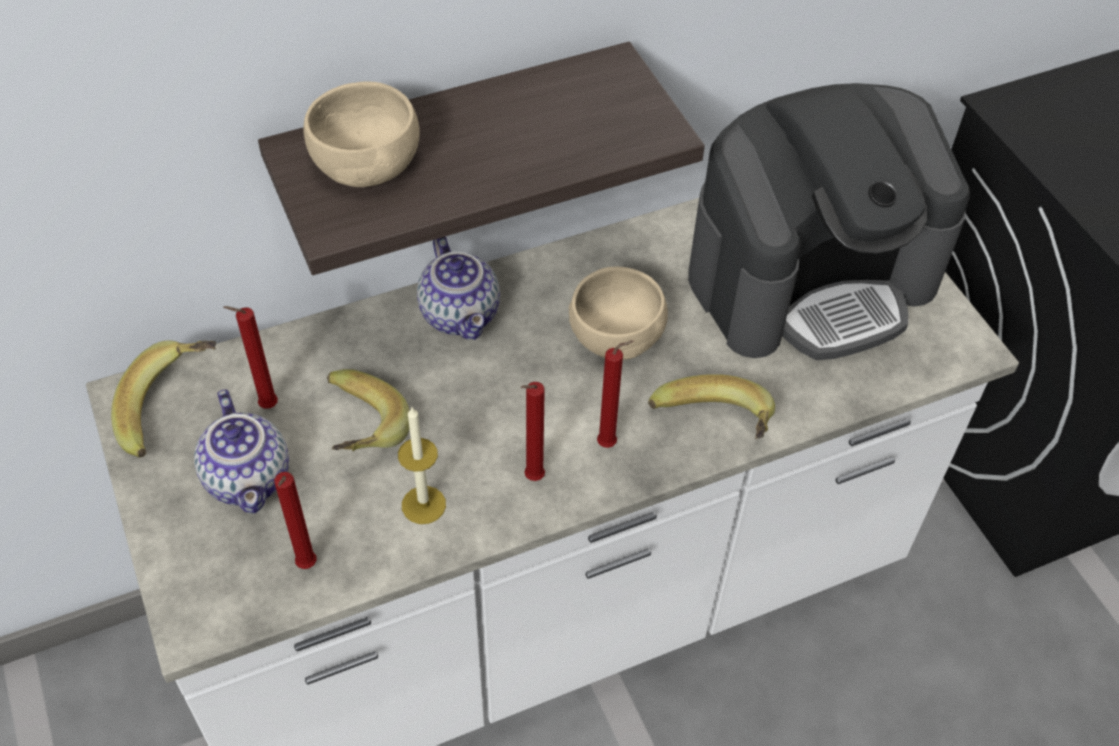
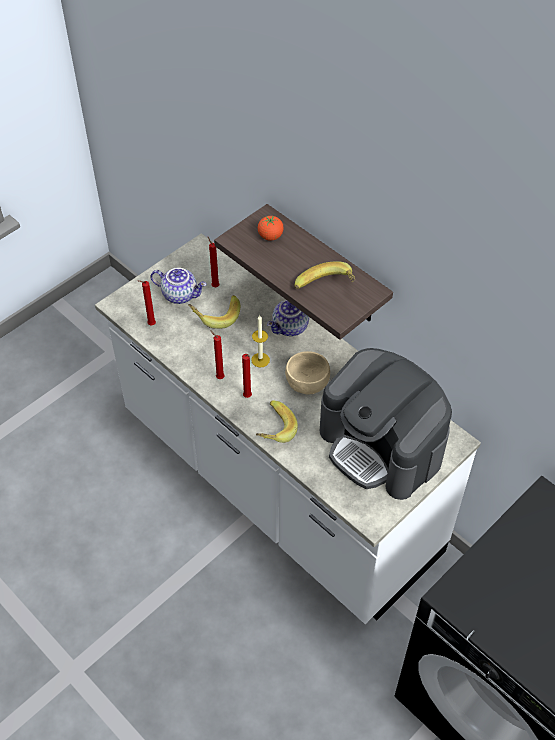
camera: 70 degrees right, 0 degrees up
(173, 410) = (200, 261): banana -> banana (326, 289)
(250, 478) = (180, 294): teapot -> teapot turned 120 degrees counterclockwise
(366, 163) = (270, 236): beige bowl -> tomato
(423, 505) = (191, 348): candle -> candle (260, 360)

